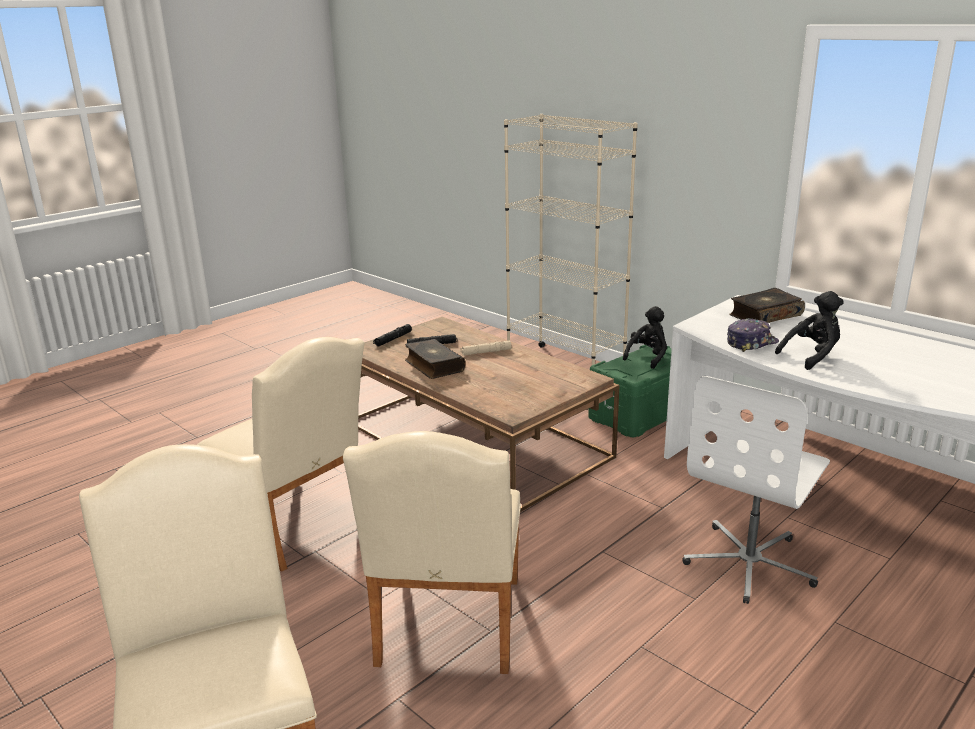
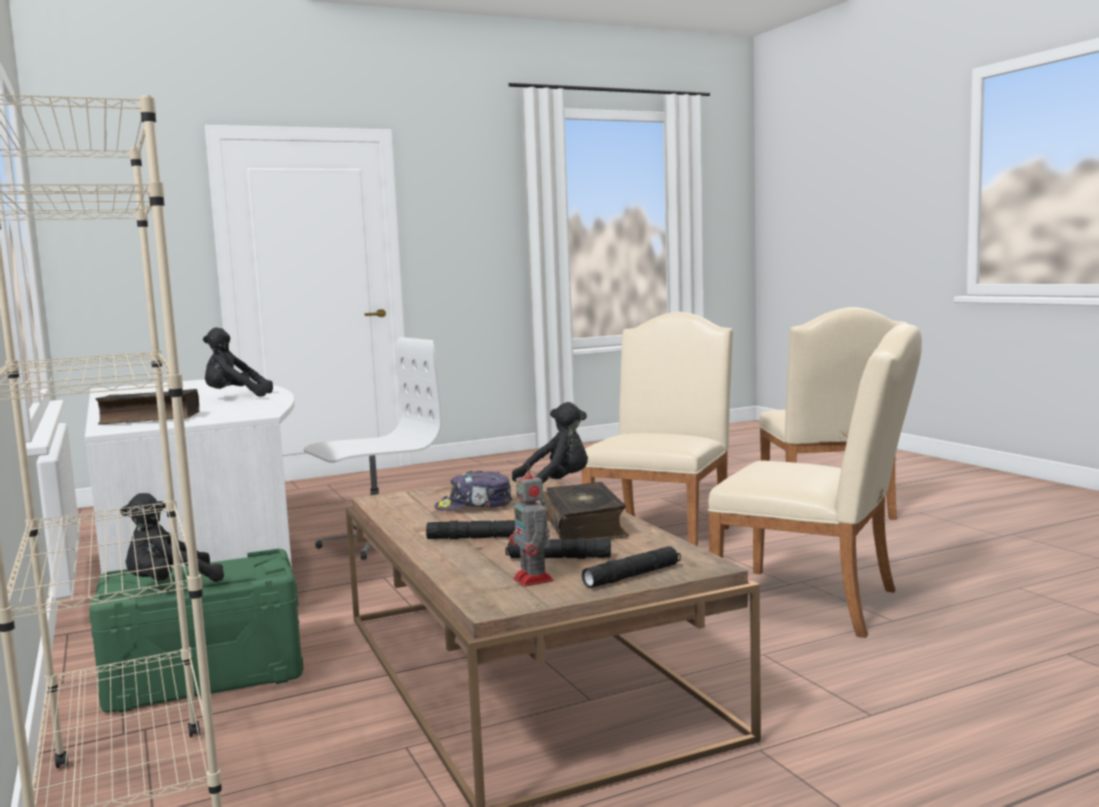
camera: 160 degrees left, 15 degrees down
(296, 527) = (818, 603): beige chair -> beige chair turned 150 degrees clockwise
(434, 333) = (534, 580): none -> toy robot
(483, 406) = (556, 485): none -> black plush toy
(486, 352) = (475, 538): beige flashlight -> black flashlight
(751, 343) = (252, 404): cap -> cap (474, 506)

